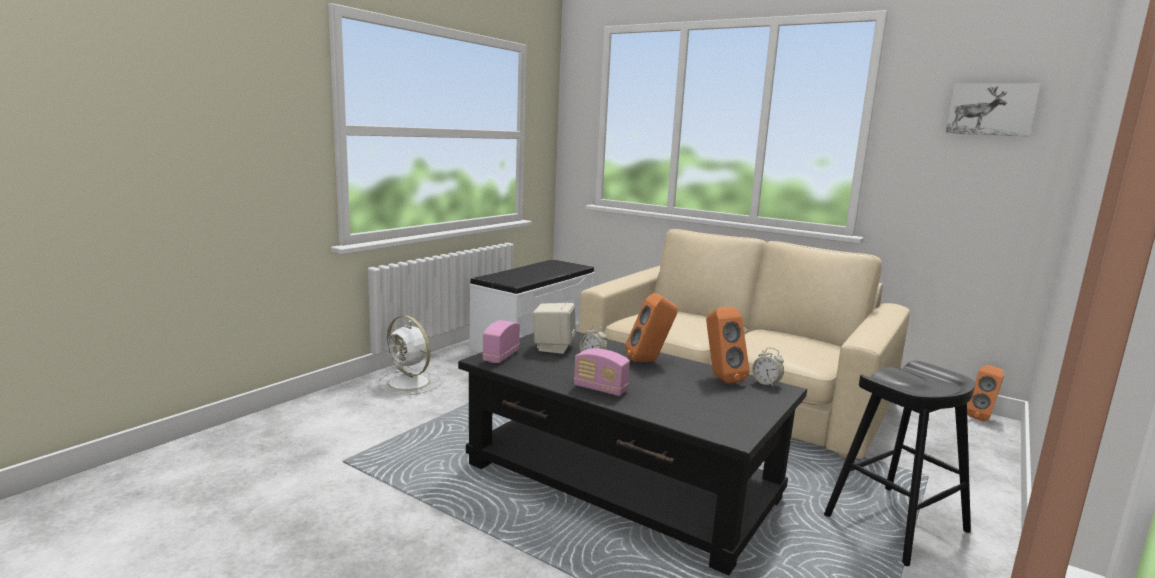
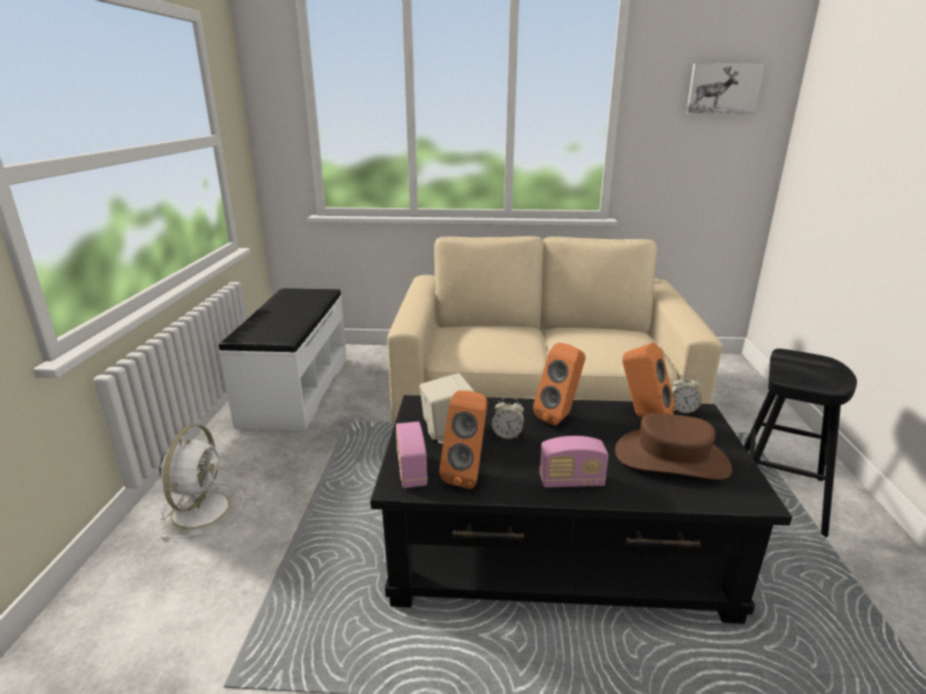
camera: 30 degrees left, 10 degrees up
(410, 383) = (202, 508): white fan -> white fan turned 90 degrees counterclockwise
(702, 401) = (671, 458): none -> brown hat
(982, 417) = (720, 359): orange speaker -> orange speaker (468, 474)

